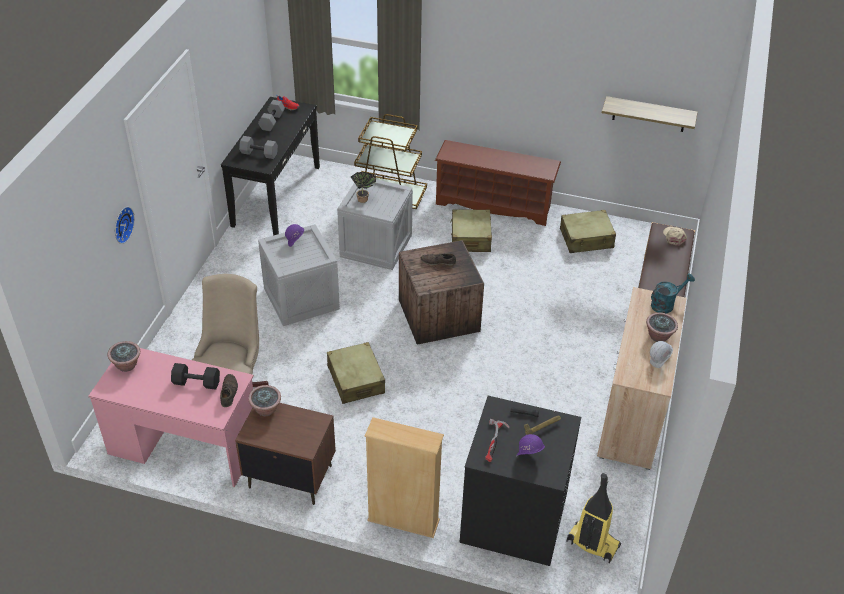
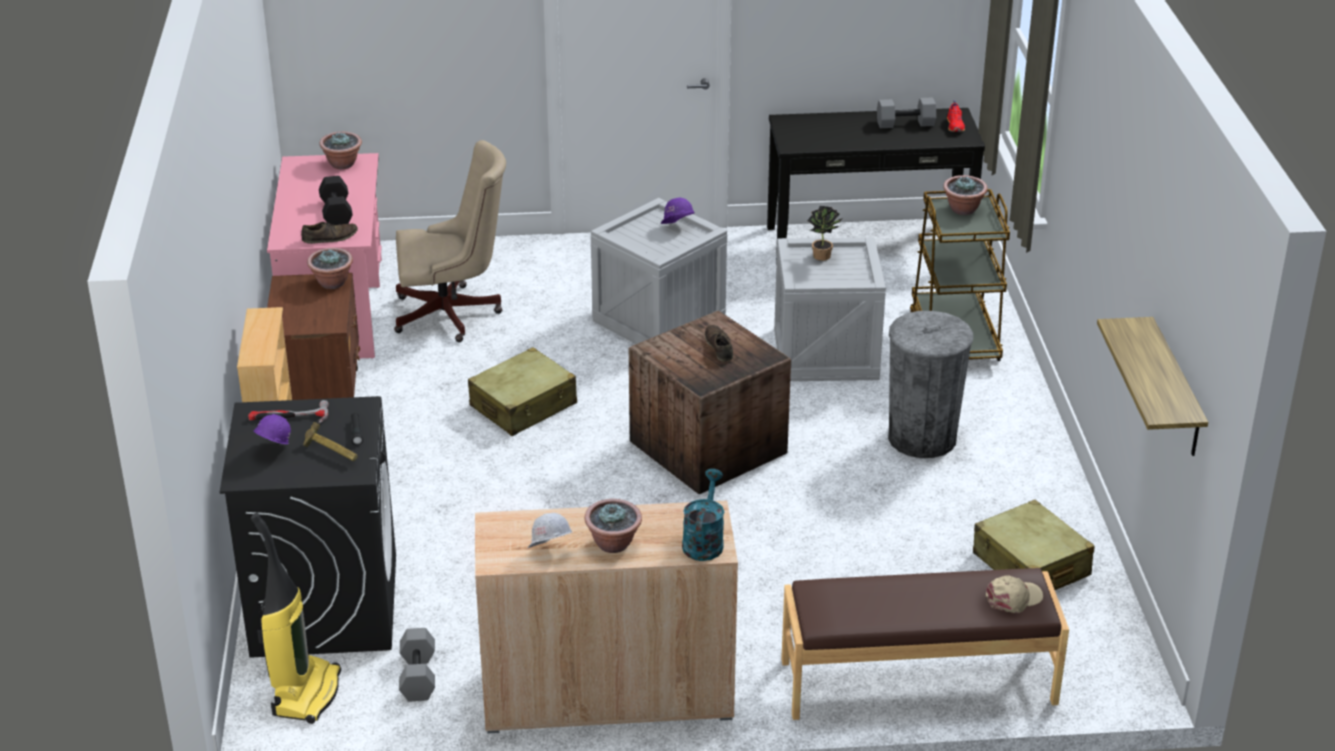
camera: 70 degrees right, 10 degrees down
(121, 224) = (484, 32): wall clock -> none
(259, 153) = (819, 134): grey dumbbell -> grey dumbbell (419, 677)
(379, 133) = (963, 210): none -> potted plant
(470, 238) = (922, 438): beige suitcase -> grey trash can
(494, 204) = (1035, 444): brown shoe rack -> none
(666, 304) = (704, 541): turquoise watering can -> turquoise watering can turned 120 degrees counterclockwise

